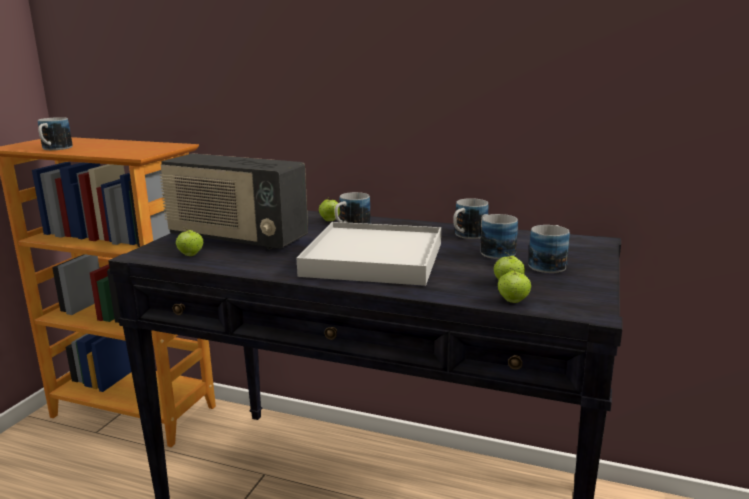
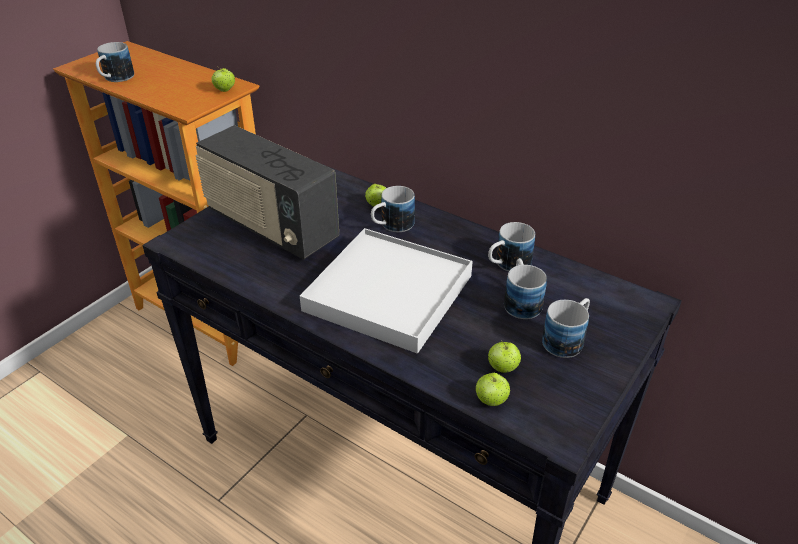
camera: 15 degrees right, 20 degrees up
(191, 255) = (218, 250): apple -> apple (225, 90)

